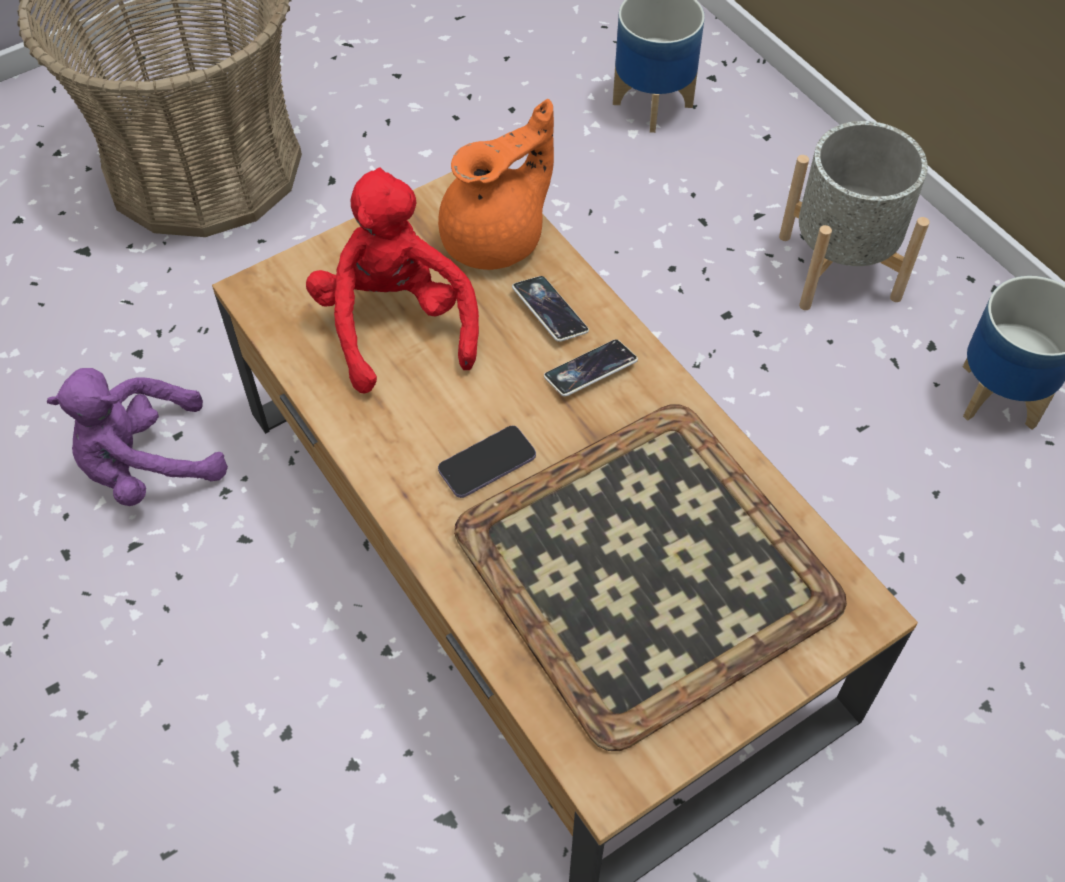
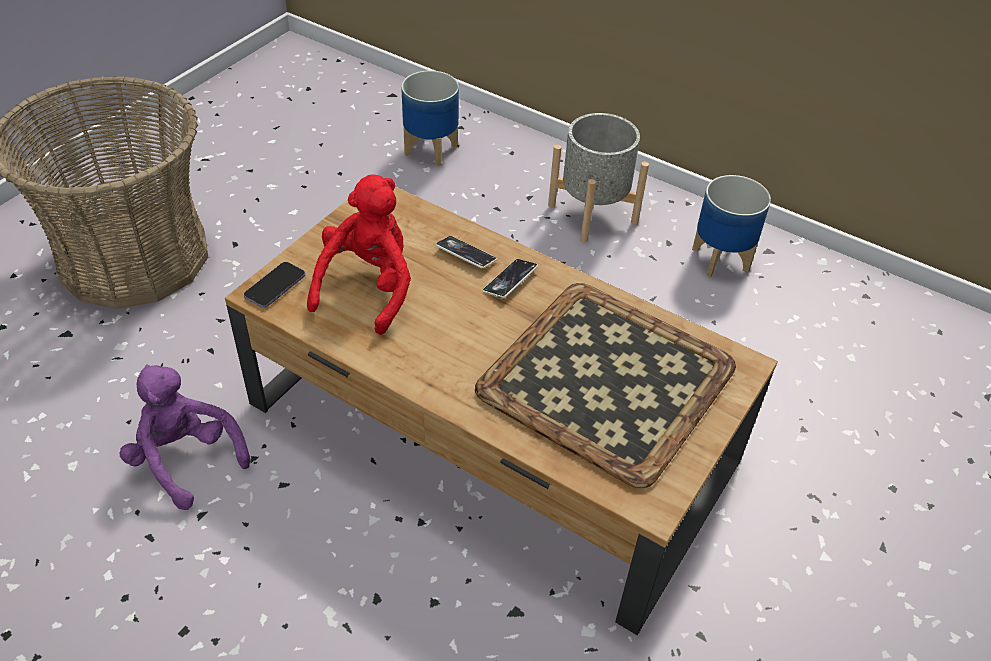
camera: 25 degrees left, 10 degrees down
(147, 465) = (185, 459): purple plush toy -> purple plush toy turned 90 degrees clockwise
(395, 324) = (368, 287): red plush toy -> red plush toy turned 60 degrees clockwise
(487, 463) = (474, 351): phone -> phone (275, 286)
(497, 238) = (408, 222): orange teapot -> none

